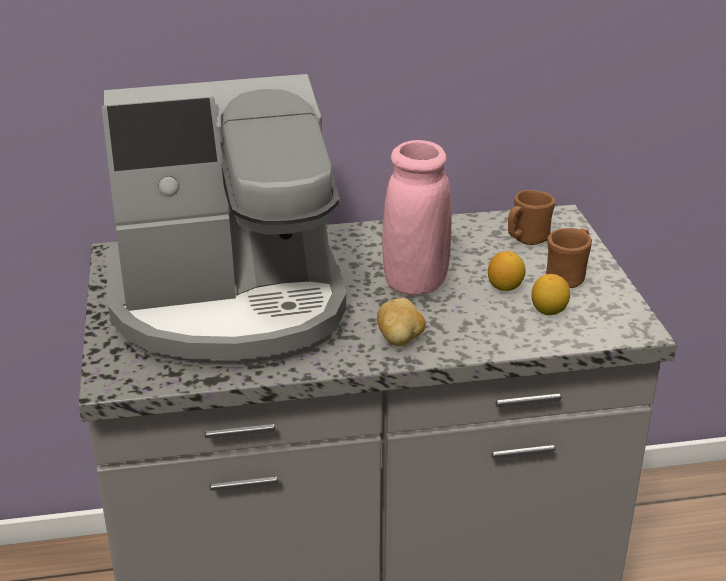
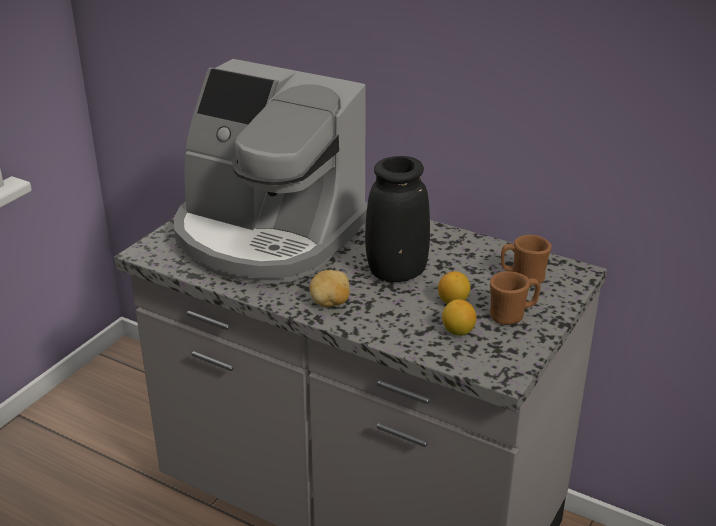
camera: 40 degrees right, 0 degrees up
(416, 283) = (396, 273): pink vase -> black vase

